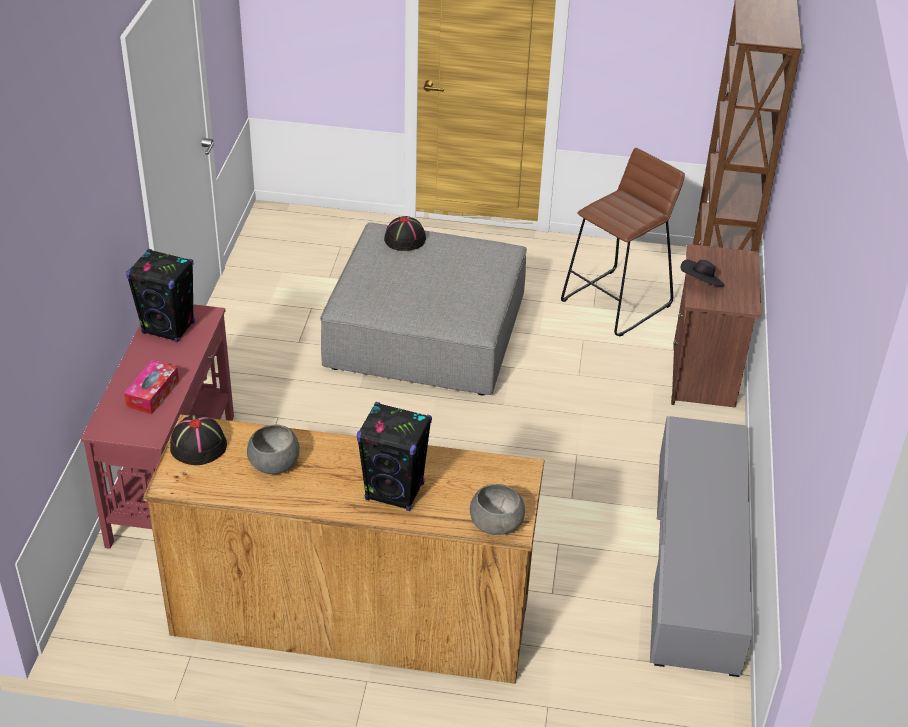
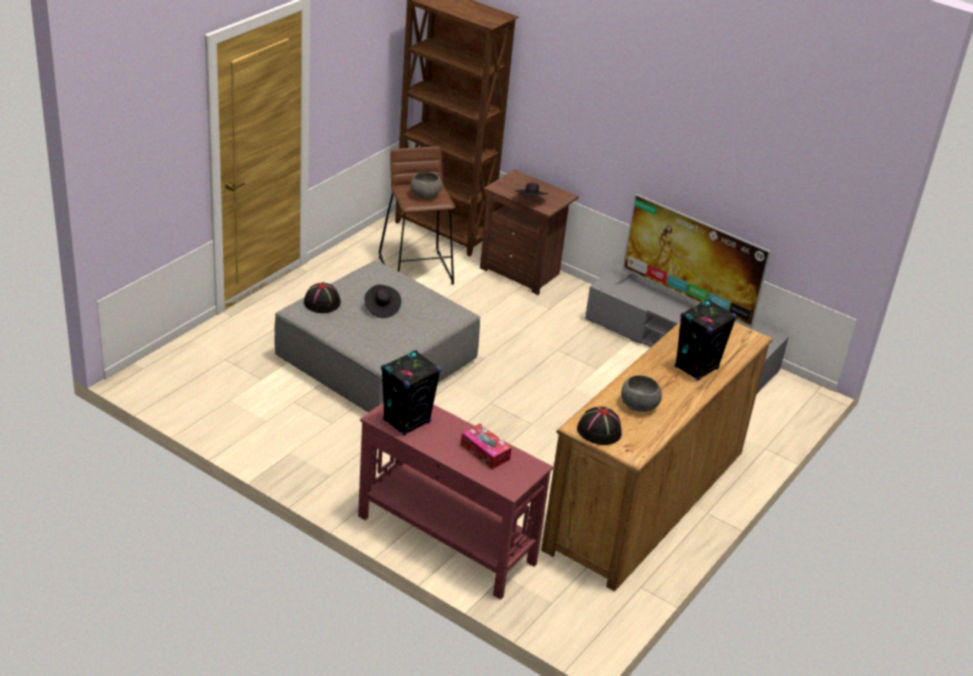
camera: 65 degrees left, 5 degrees down
(433, 277) = (381, 308): none -> black hat
(497, 523) = (746, 342): grey bowl -> grey bowl (425, 194)
(717, 510) = (685, 305): none -> television

